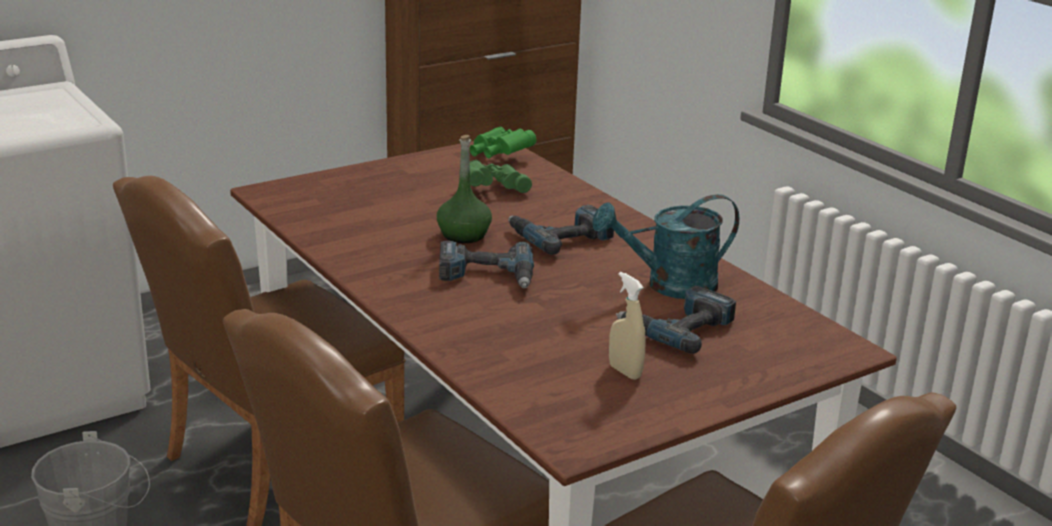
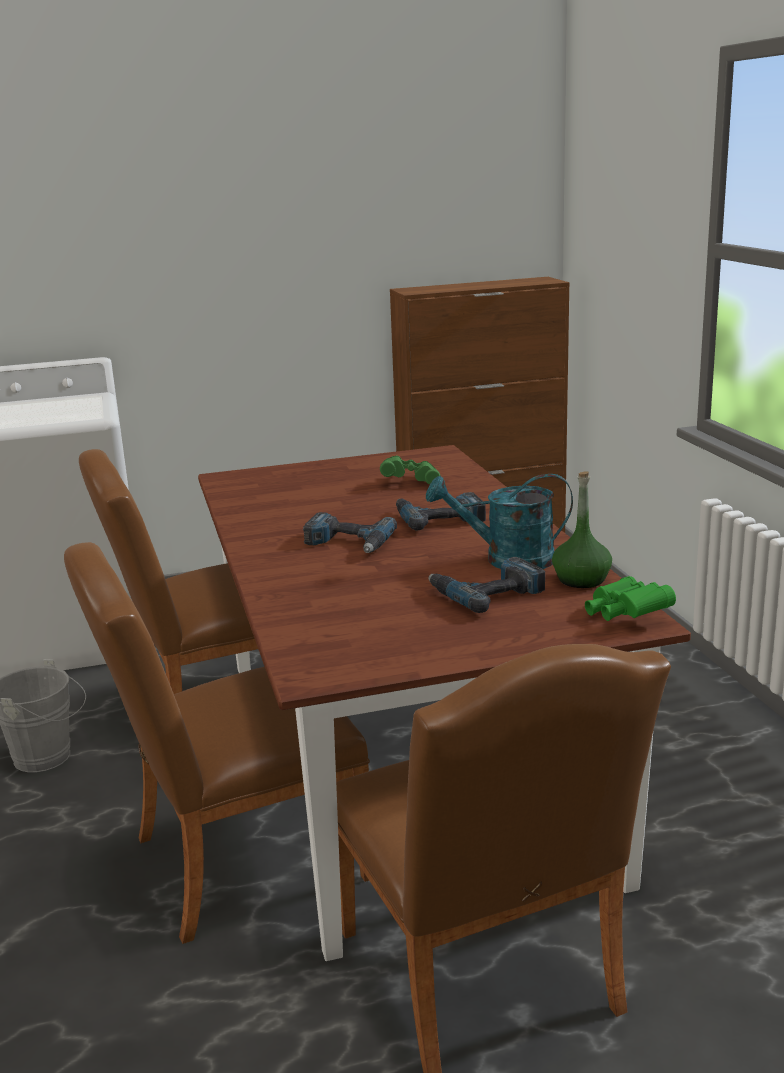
camera: 20 degrees right, 5 degrees down
(463, 235) = (355, 513): green bottle -> green bottle (581, 580)
(499, 155) = (437, 458): green binoculars -> green binoculars (625, 615)
(625, 372) = (406, 623): beige spray bottle -> none

